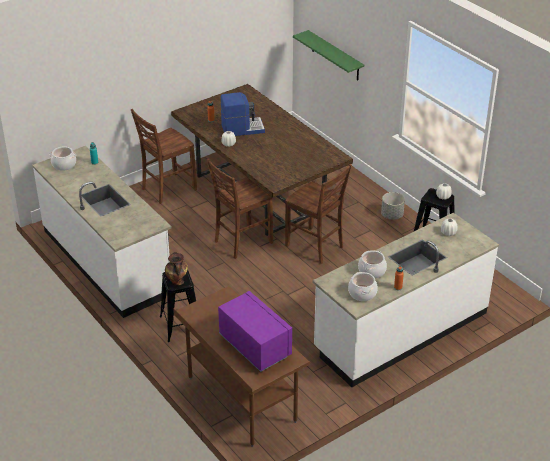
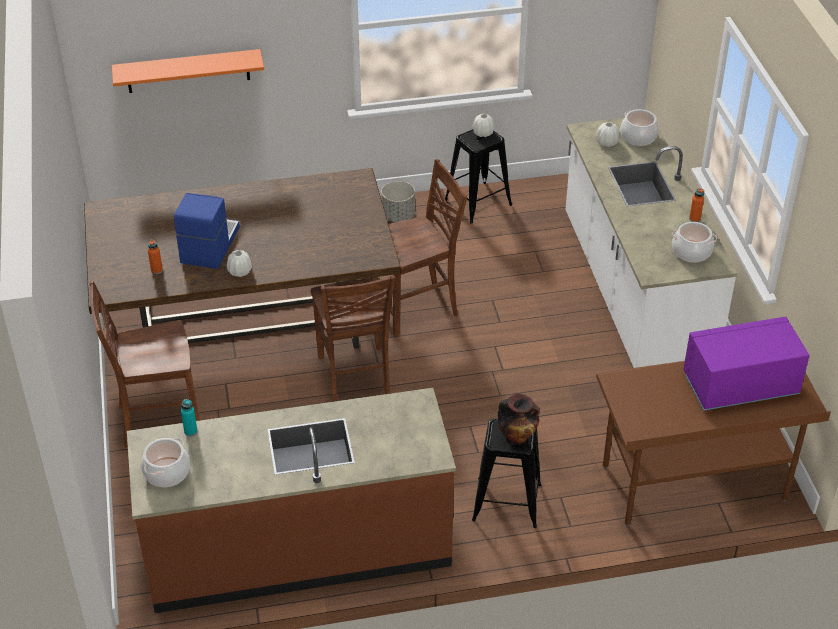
camera: 65 degrees left, 5 degrees up
(107, 261) = (298, 548): white counter -> brown counter
(167, 189) = (158, 420): brown chair -> brown chair turned 90 degrees clockwise
(335, 56) = (188, 71): green shelf -> orange shelf
(372, 271) = (650, 229): cooking pot -> cooking pot (638, 137)

